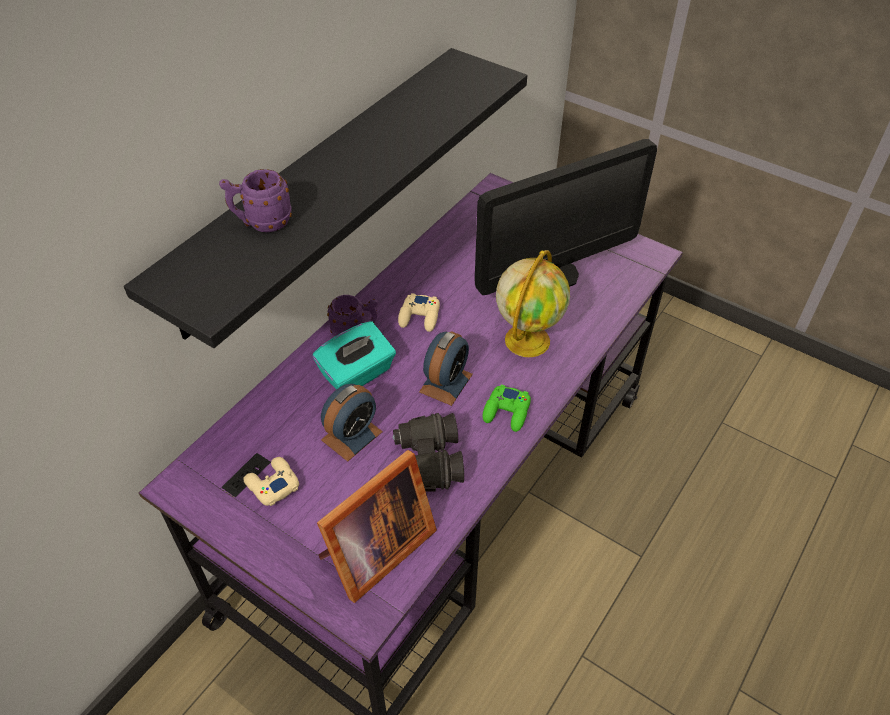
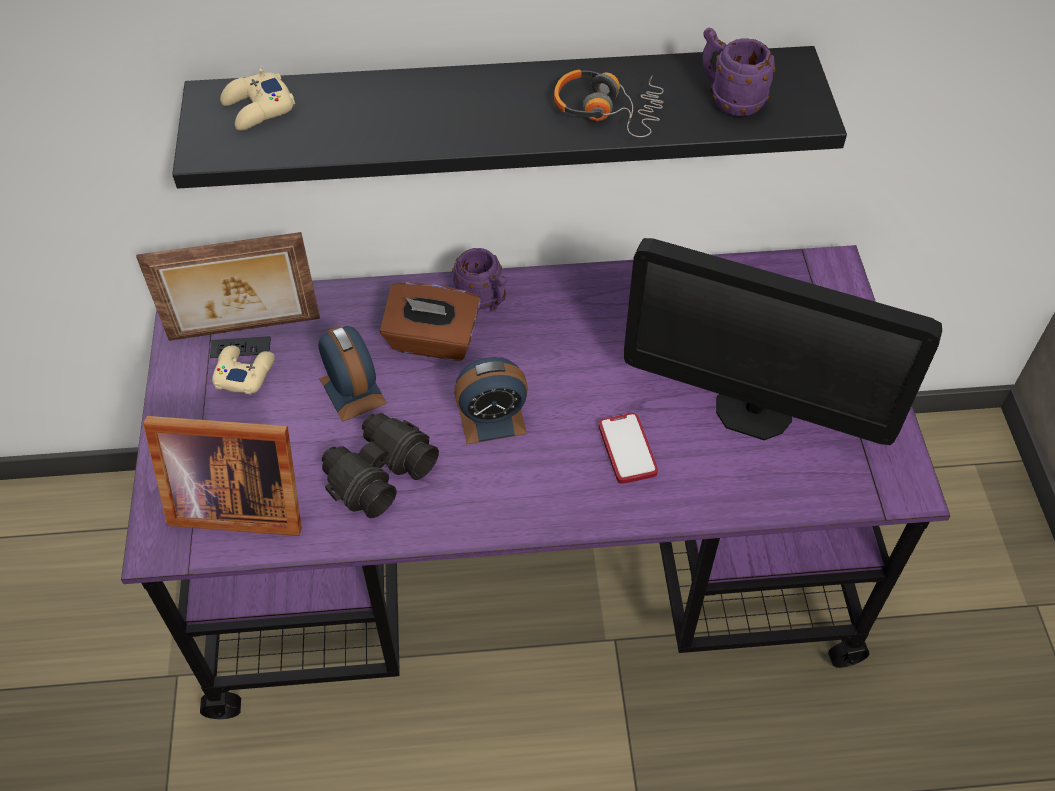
camera: 50 degrees right, 5 degrees up
(236, 463) = (245, 330): none -> picture frame
(262, 223) = (351, 104): purple mug -> purple mug (729, 99)
(351, 436) = (353, 391): alarm clock -> alarm clock turned 120 degrees counterclockwise
(357, 374) = (432, 341): turquoise tissue box -> brown tissue box
(406, 133) = (608, 110): none -> headphones
(420, 317) = (560, 336): beige game controller -> beige game controller (258, 109)
(507, 412) = (504, 498): green game controller -> none
(527, 339) = (627, 449): globe -> phone

